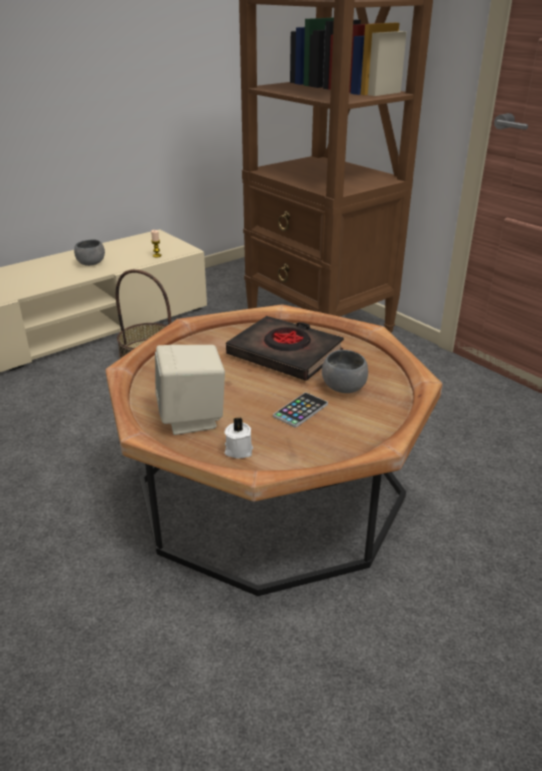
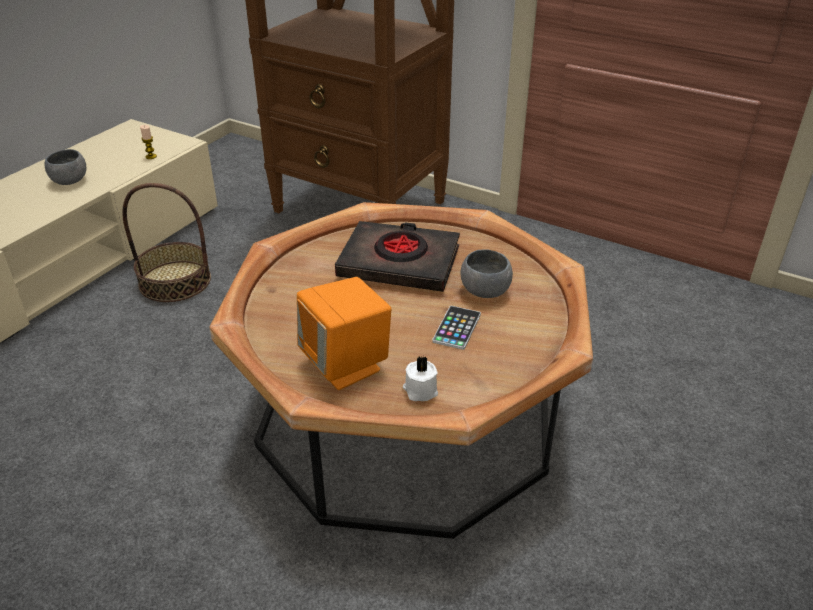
camera: 20 degrees left, 5 degrees up
(192, 418) = (346, 365): beige speaker -> orange speaker

